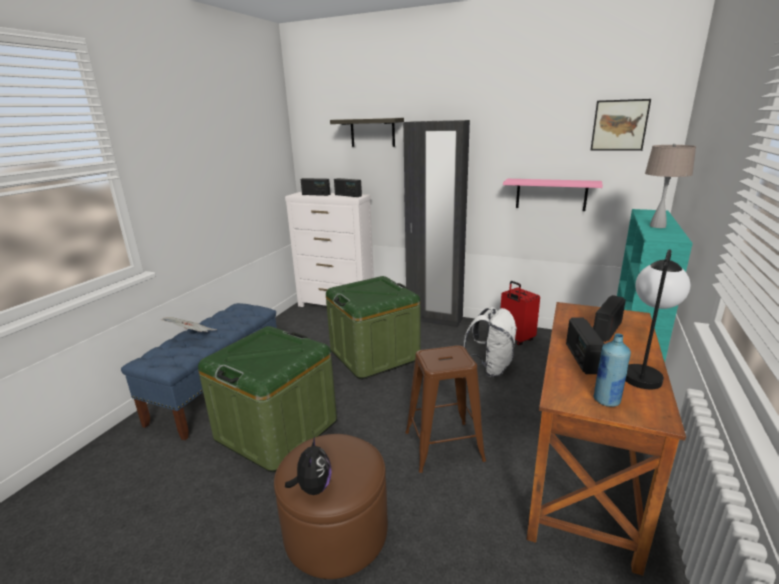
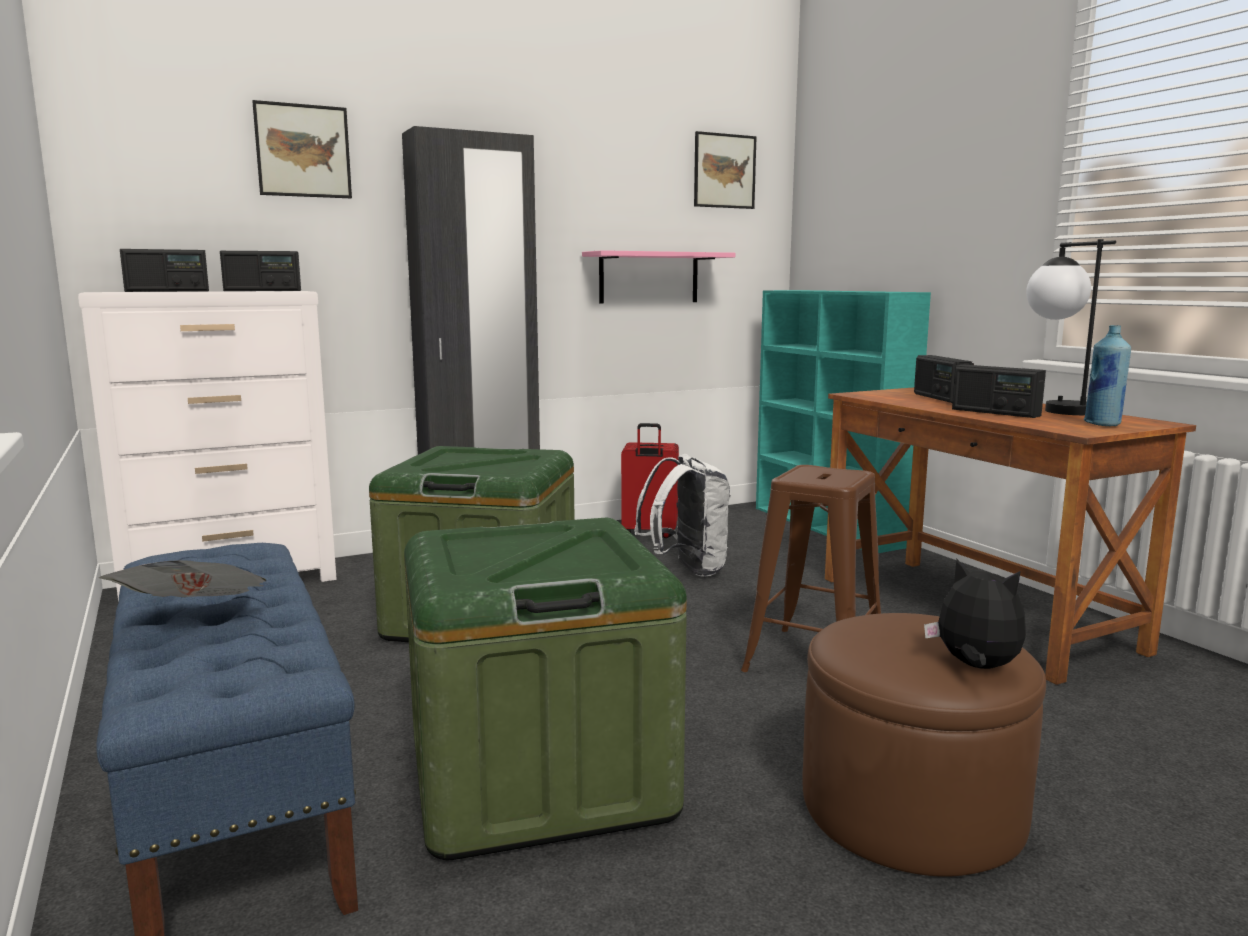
camera: 50 degrees left, 10 degrees down
(372, 132) = (303, 151): shelf -> picture
(658, 226) = (852, 291): beige table lamp -> none

